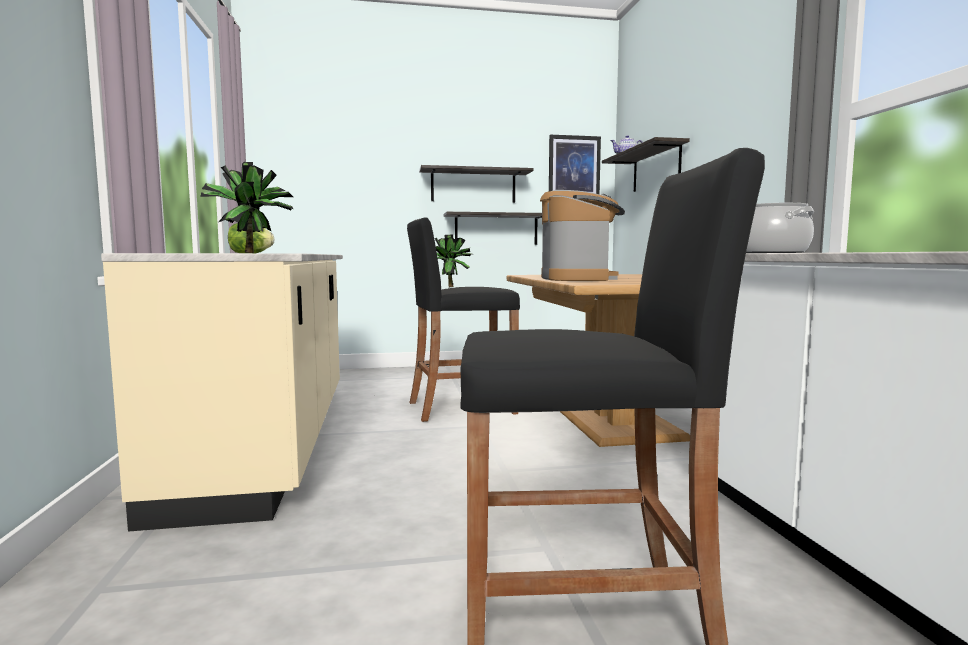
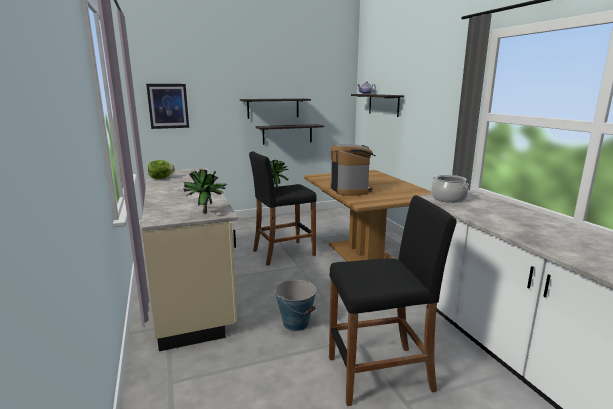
camera: 10 degrees left, 10 degrees up
(428, 509) = (296, 323): none -> bucket
(574, 168) = (333, 94): picture -> picture (168, 106)

